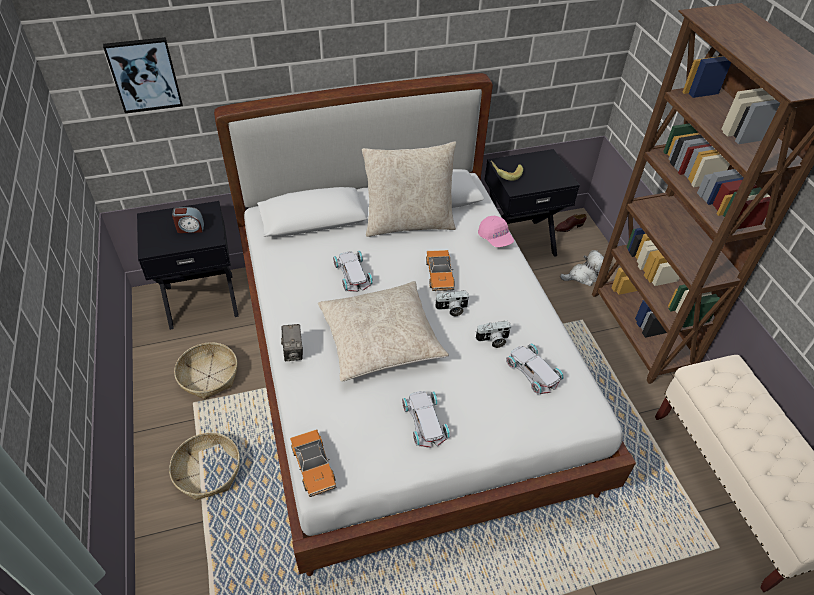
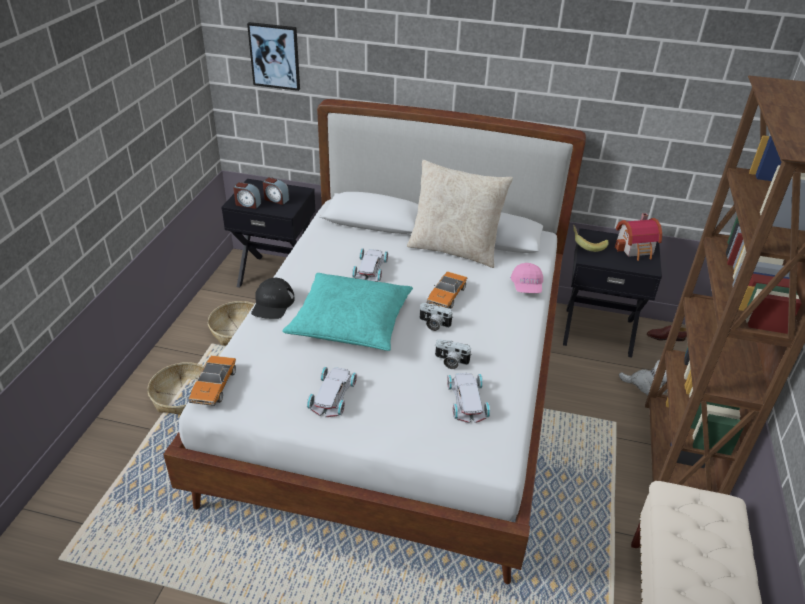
camera: 30 degrees right, 10 degrees down
(164, 244) = (247, 204): none -> alarm clock
(293, 352) = (272, 304): camera -> black cap
(380, 339) = (350, 322): beige pillow -> turquoise pillow
(544, 164) = (636, 249): none -> toy house

